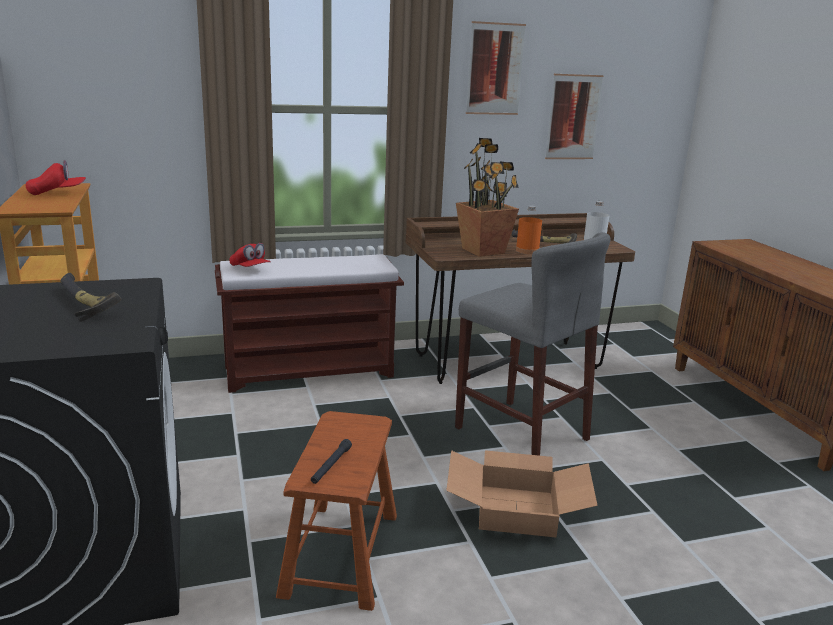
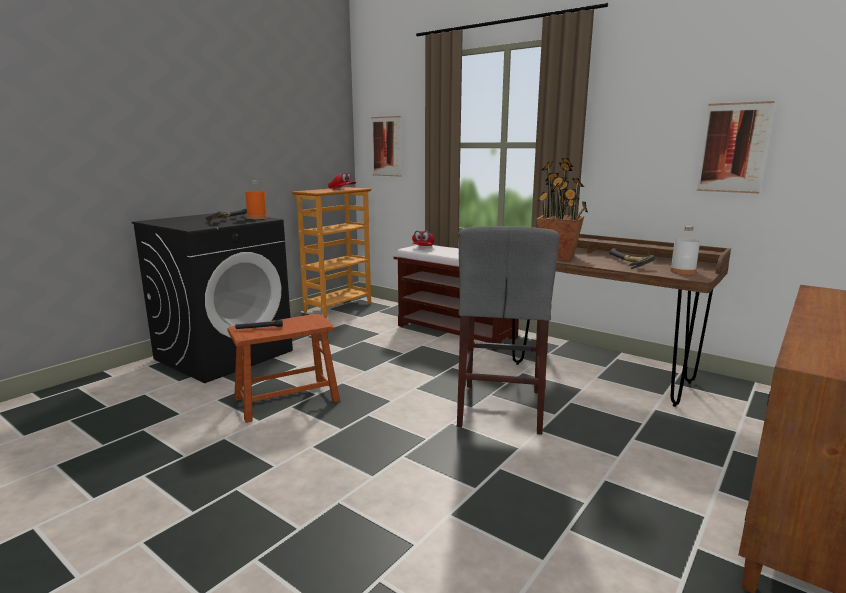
camera: 55 degrees right, 5 degrees down
(495, 69) = (642, 105): picture -> picture (386, 146)
(517, 510) = (397, 434): cardboard box -> none
(527, 250) = (595, 263): orange bottle -> orange bottle (257, 218)

